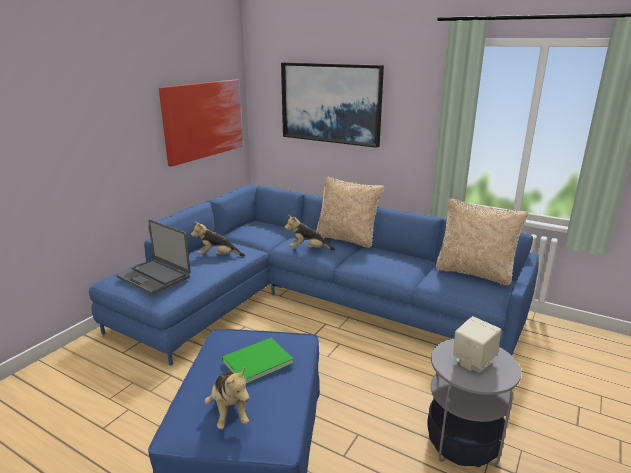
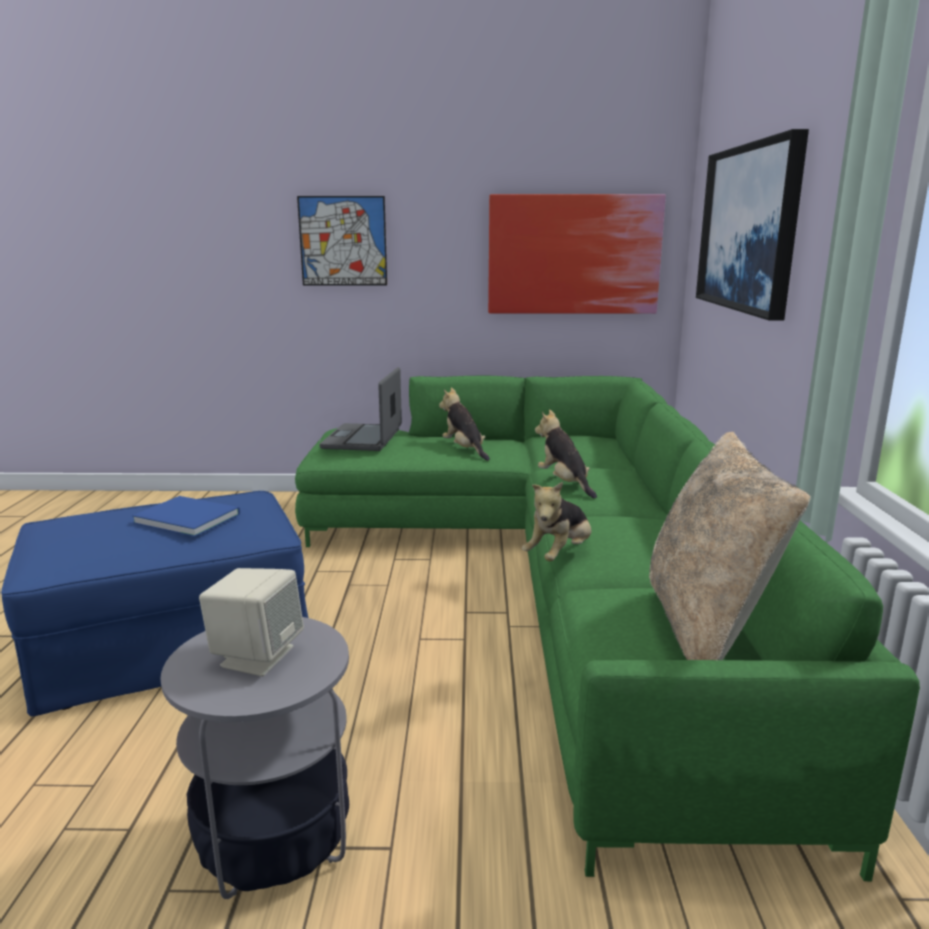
camera: 60 degrees right, 5 degrees down
(68, 134) = (343, 241): none -> picture
(229, 412) = (80, 530): plush toy -> plush toy (559, 555)
(255, 362) = (187, 517): green book -> blue book
(305, 302) = (547, 579): blue sofa -> green sofa
(347, 240) = (655, 500): beige pillow -> none

